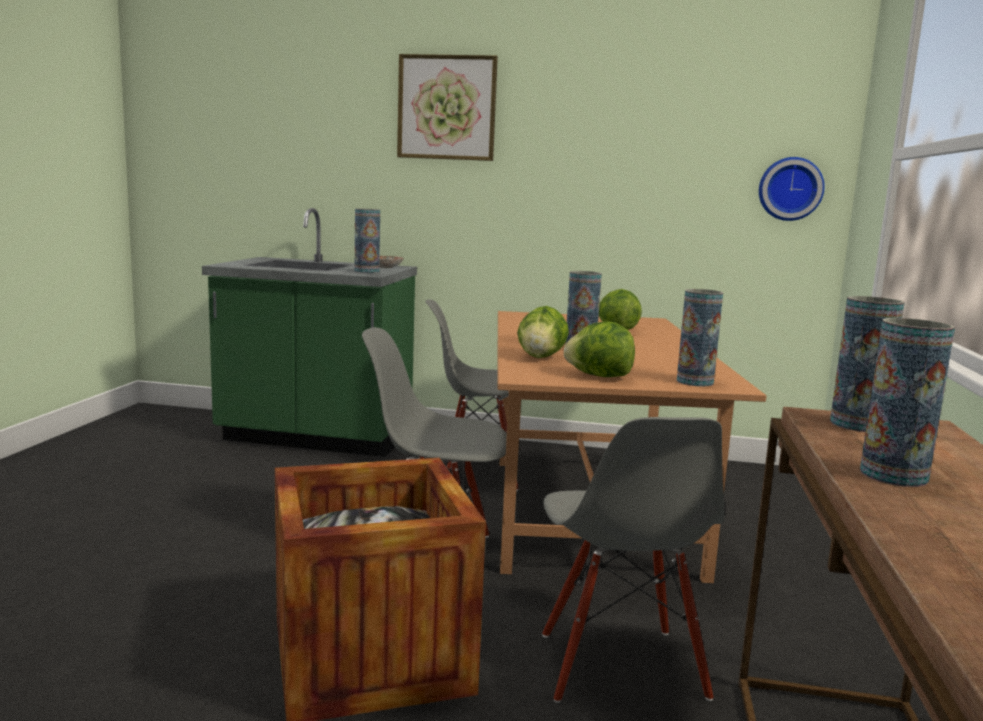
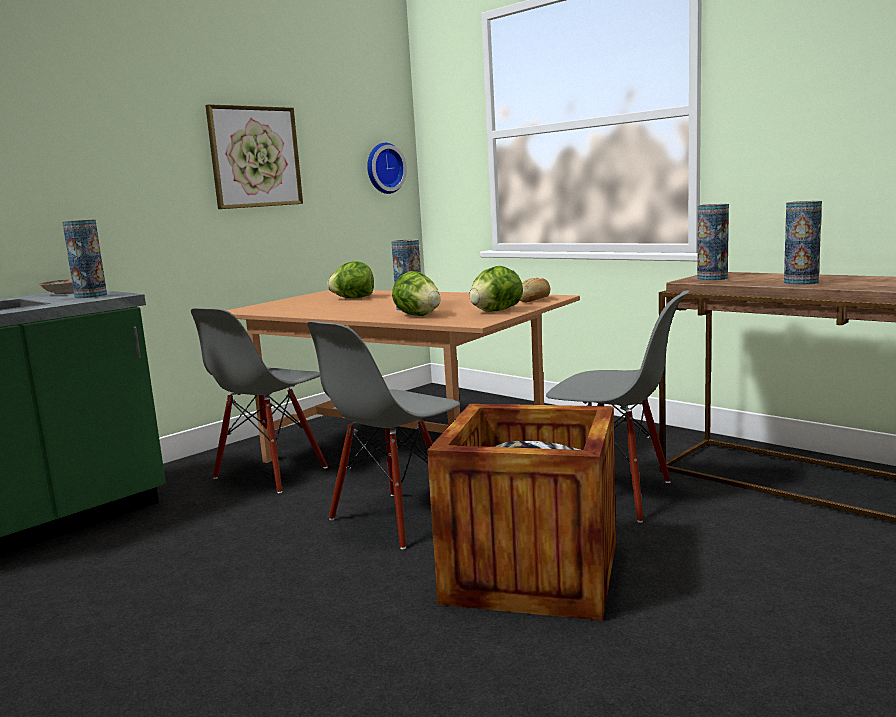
camera: 55 degrees left, 0 degrees up
(447, 108) = (85, 100): picture -> picture (255, 157)
(695, 382) = (535, 300): vase -> bread

